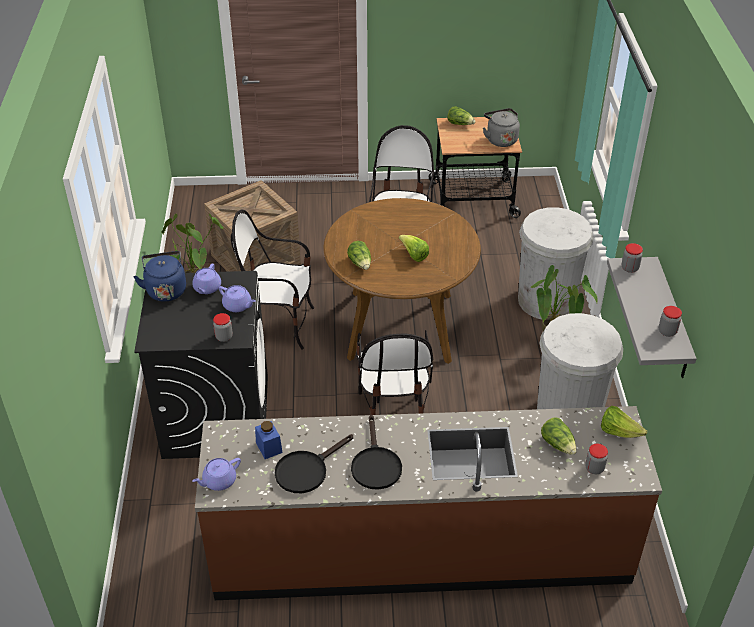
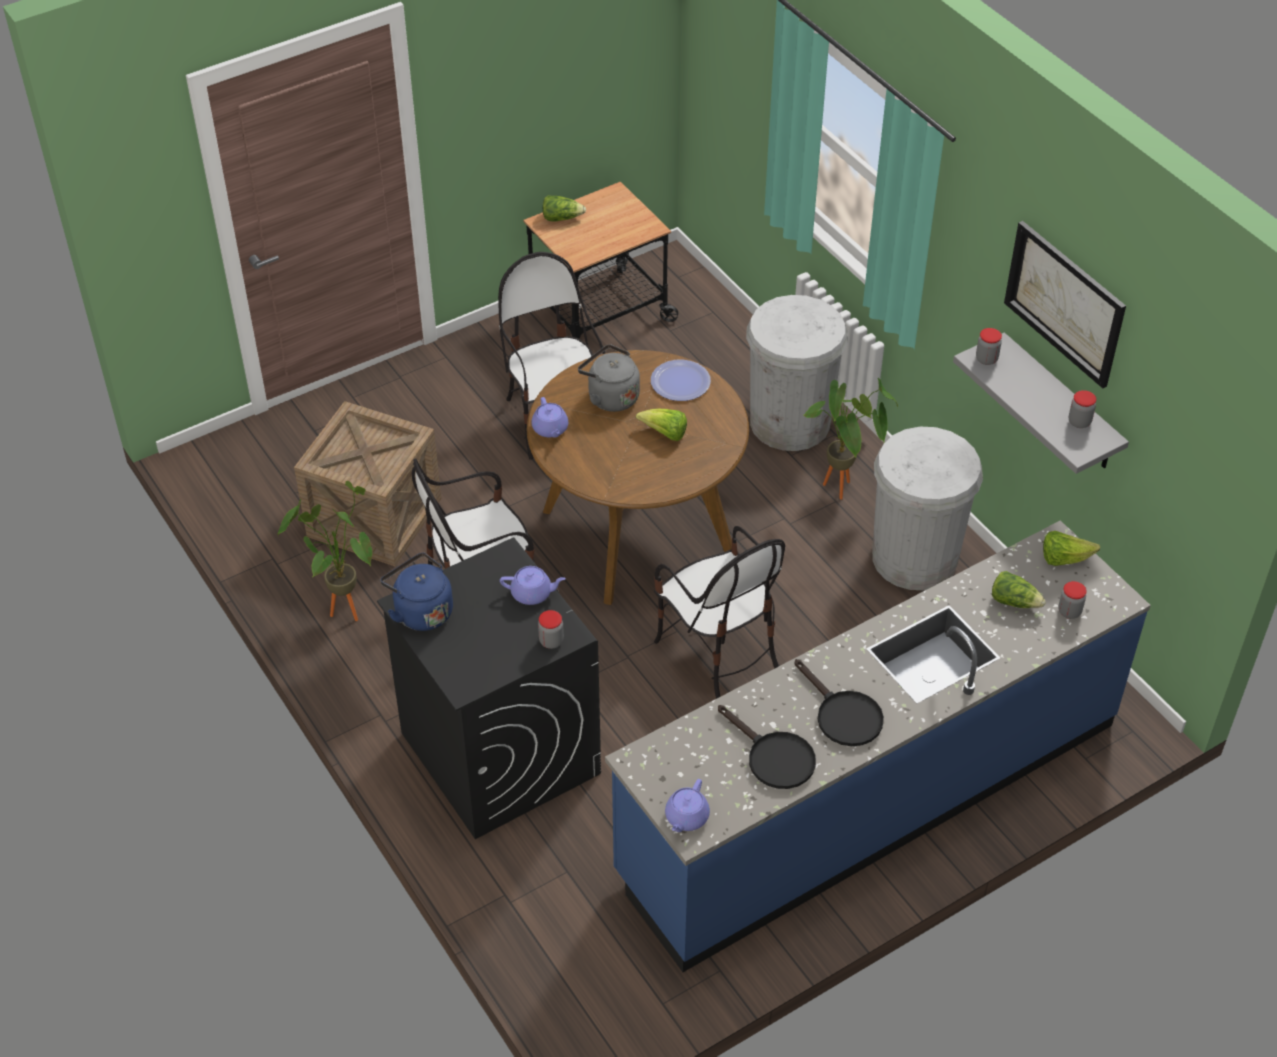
camera: 30 degrees left, 5 degrees up
(207, 288) = (472, 587): purple teapot -> purple teapot (550, 429)
(269, 447) = (709, 752): blue jar -> none
(306, 470) = (773, 757): black frying pan -> black frying pan turned 60 degrees counterclockwise
(360, 263) = (608, 471): lettuce -> none
(421, 549) = (868, 797): brown counter -> blue counter
(449, 230) = (680, 382): none -> plate
(500, 139) = (631, 223): grey kettle -> grey kettle (610, 397)
(686, 235) = (1065, 303): none -> picture

